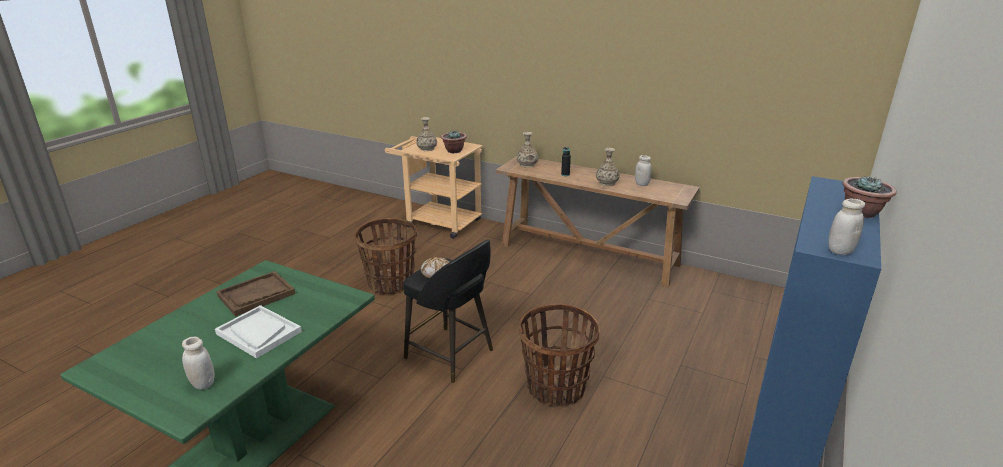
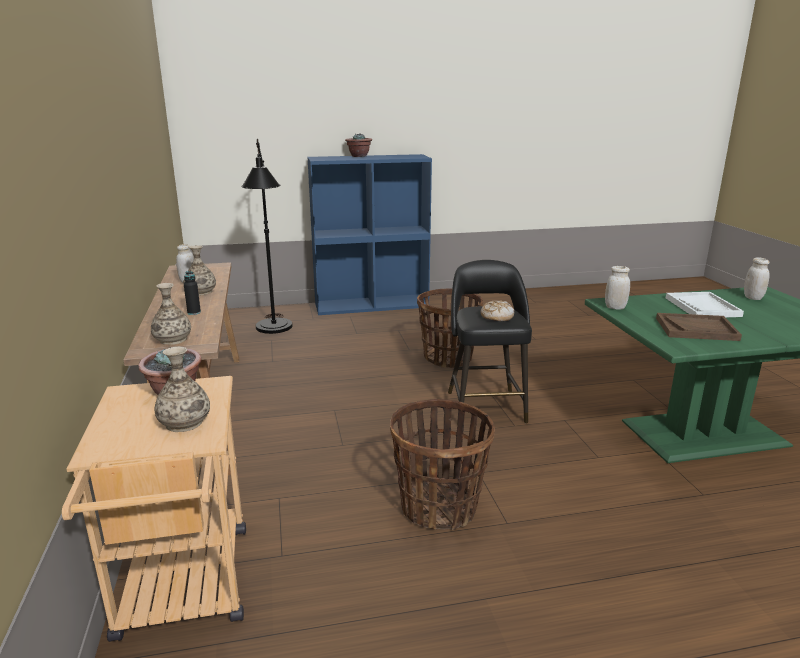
camera: 130 degrees left, 5 degrees down
(730, 322) = (274, 330): none -> black floor lamp
(840, 251) = (416, 156): white jar -> white jar (615, 307)

